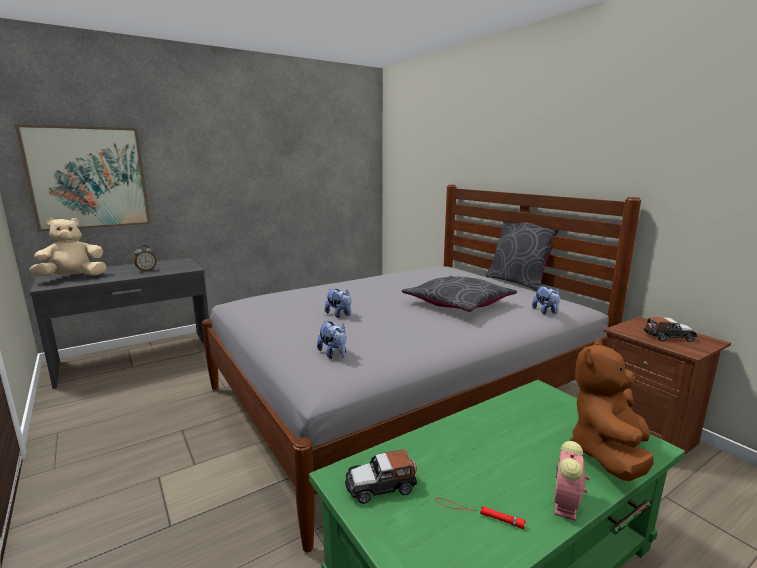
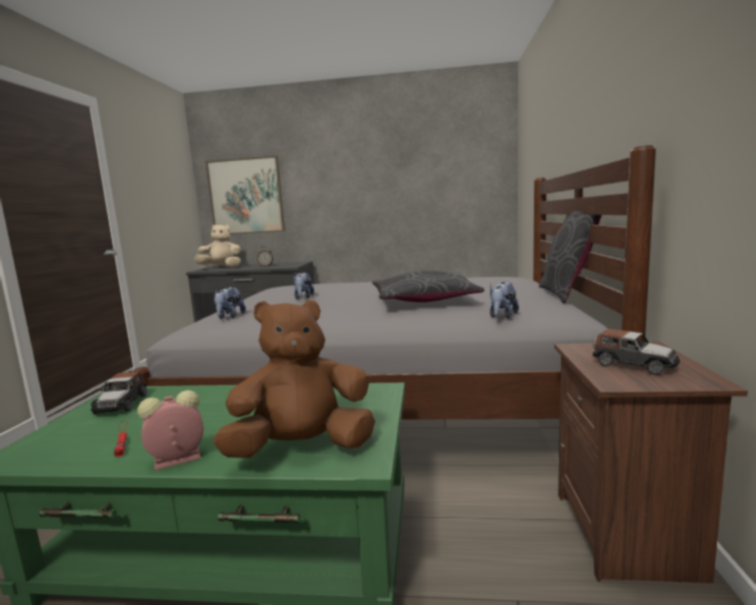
camera: 40 degrees right, 5 degrees down
(381, 486) = (122, 404): toy car -> toy car turned 120 degrees counterclockwise

